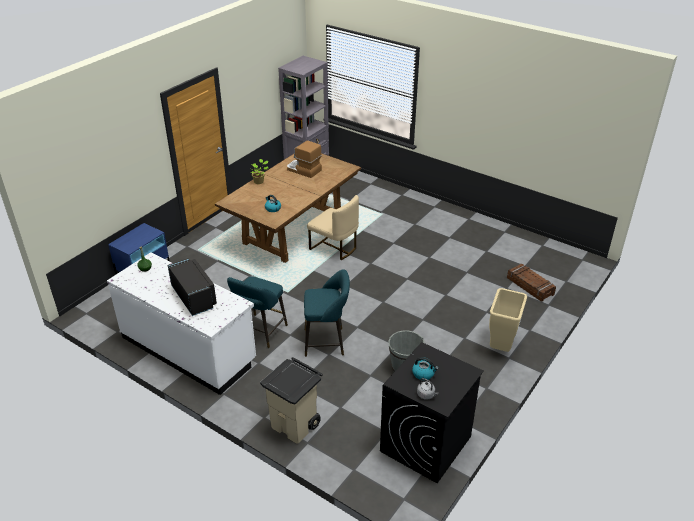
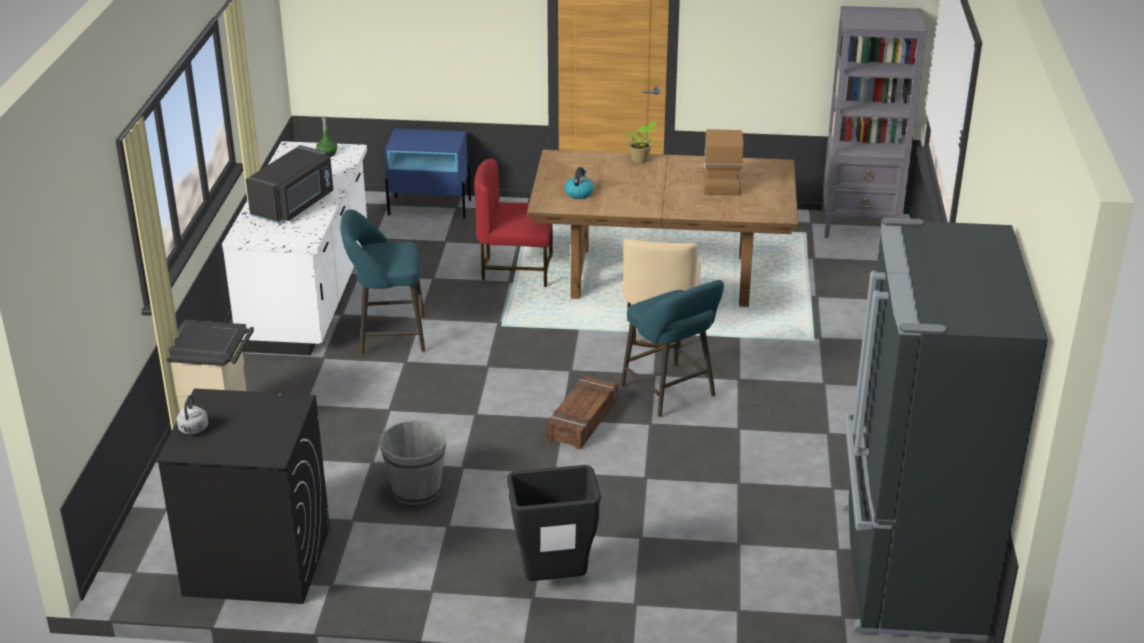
camera: 60 degrees right, 5 degrees down
(240, 269) = (516, 269): none -> red chair
(327, 342) = (415, 399): turquoise stool -> turquoise stool (671, 393)
(423, 374) = (240, 415): kettle -> none
(501, 347) = (553, 580): beige trash can -> black trash can
(530, 286) = (776, 572): crate -> crate (583, 420)
(548, 255) = (908, 571): none -> black fridge

